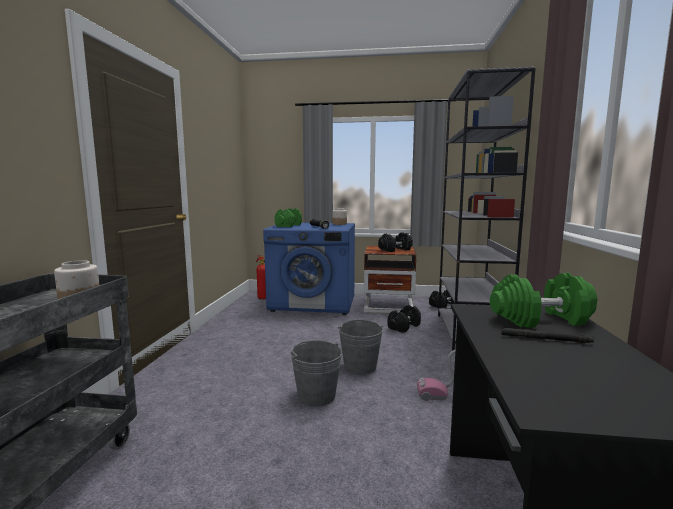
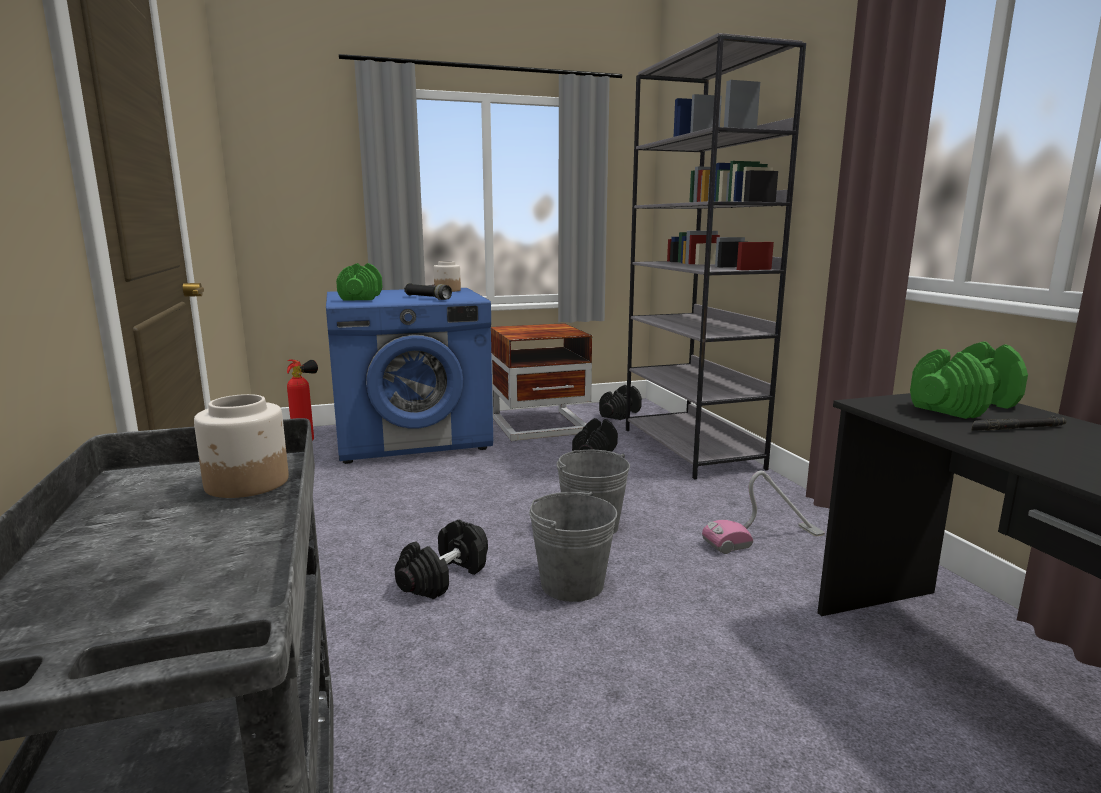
camera: 25 degrees left, 5 degrees up
(395, 250) = (548, 330): black dumbbell -> black dumbbell (444, 577)

